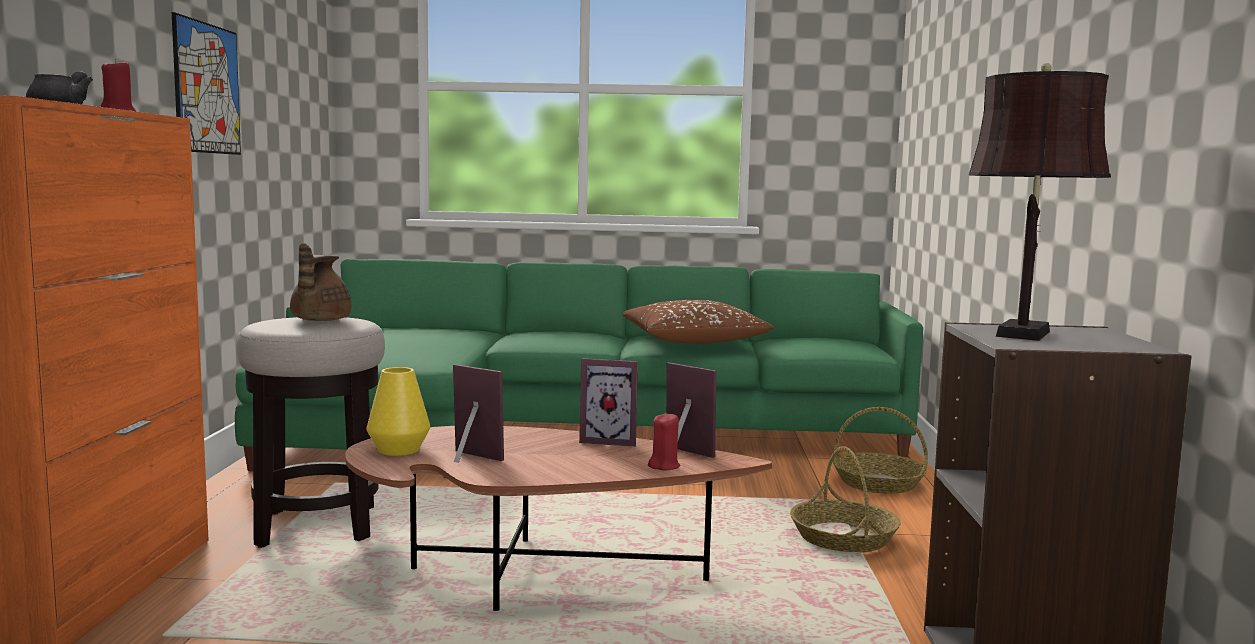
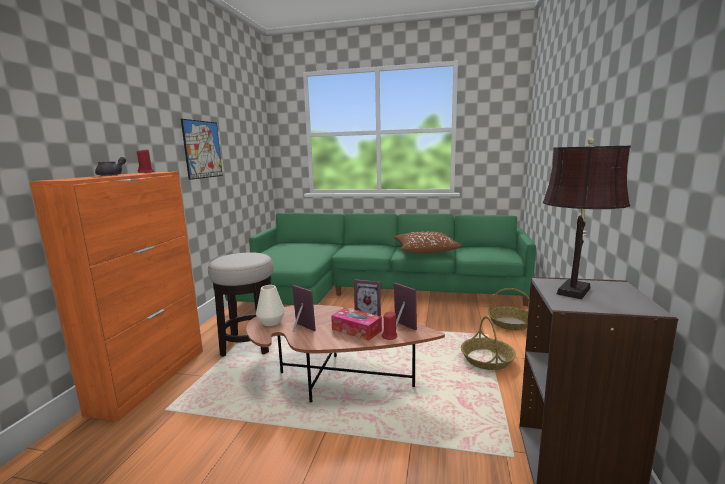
camera: 10 degrees right, 5 degrees up
(319, 320) = (243, 257): brown teapot -> none
(399, 450) = (271, 322): yellow vase -> white vase
(591, 459) = (356, 330): none -> tissue box

